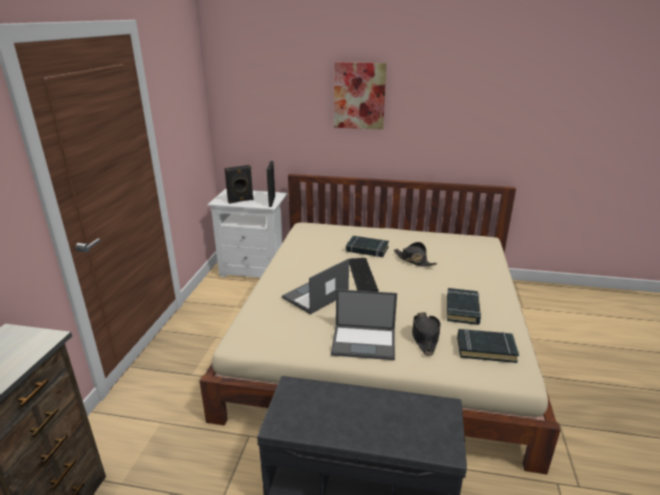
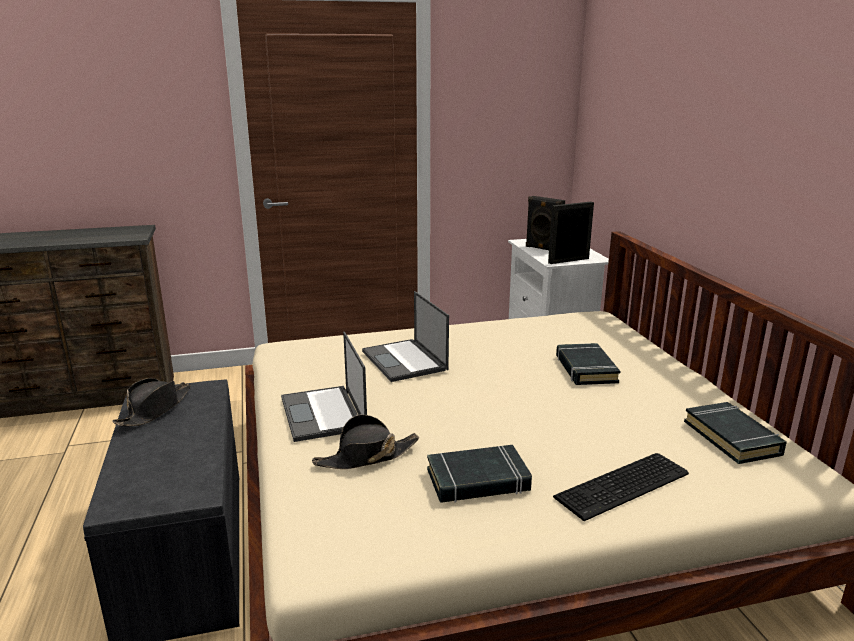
camera: 65 degrees right, 5 degrees down
(315, 296) = (405, 361): laptop -> laptop turned 135 degrees counterclockwise
(359, 96) = (716, 110): picture -> none
(363, 274) = (500, 379): keyboard -> keyboard (625, 486)
(413, 260) = (601, 411): black hat -> black hat (155, 409)
(486, 349) = (370, 518): black book -> black book (732, 438)

